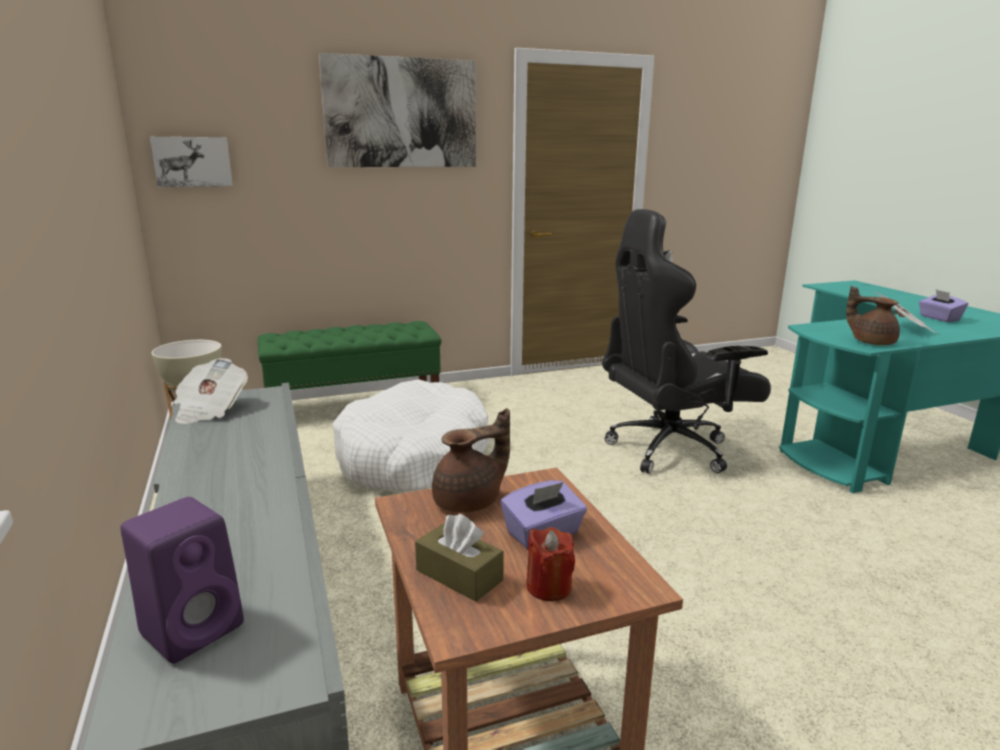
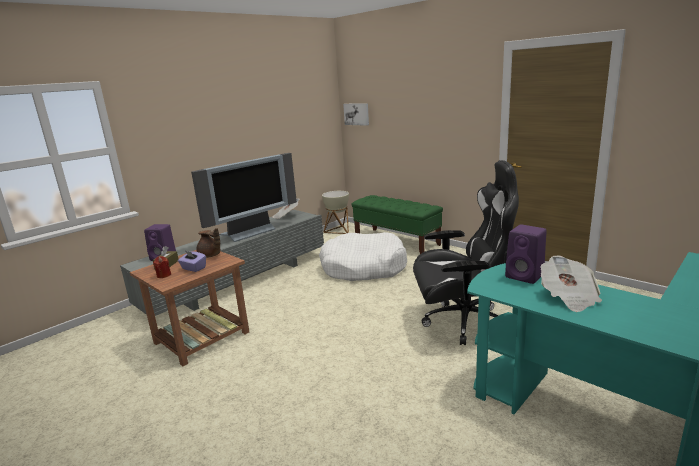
camera: 65 degrees right, 0 degrees up
(240, 464) = (249, 233): none -> television
(401, 113) = (437, 88): picture -> none
(675, 448) = (460, 323): black office chair -> black office chair turned 135 degrees clockwise
(837, 328) = (525, 276): none -> purple speaker
(871, 342) = (500, 289): brown teapot -> none
(939, 318) = (655, 311): purple tissue box -> none

